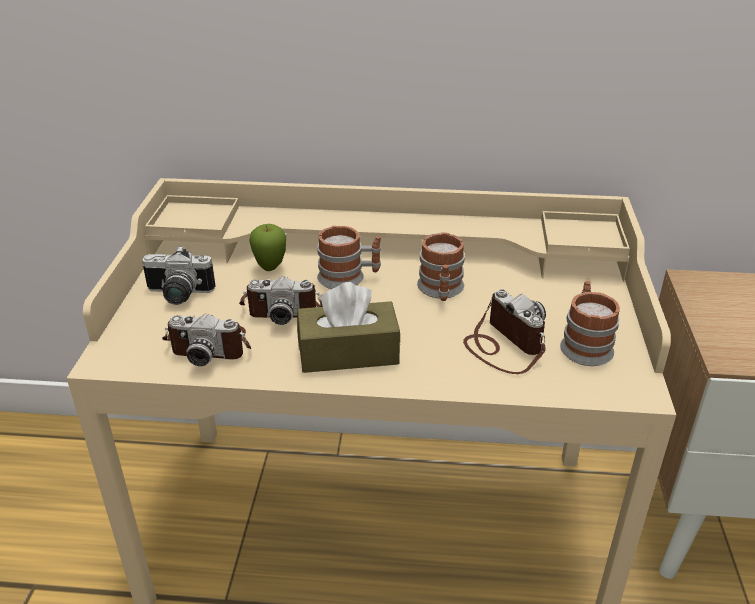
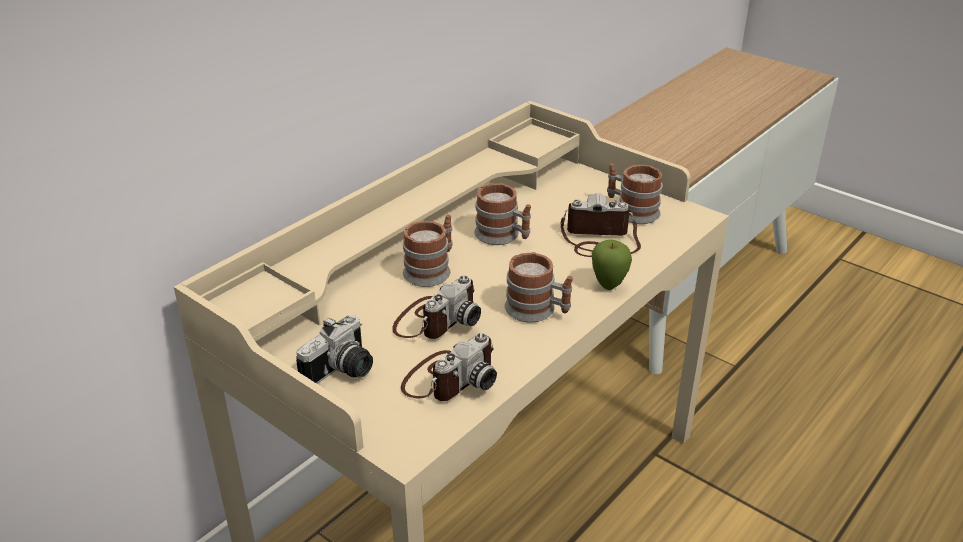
camera: 55 degrees left, 0 degrees up
(270, 268) = (364, 303): apple -> apple (608, 286)
(348, 353) = (537, 310): brown tissue box -> mug

